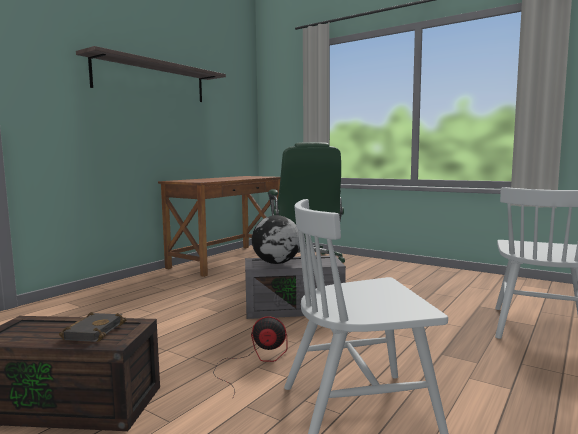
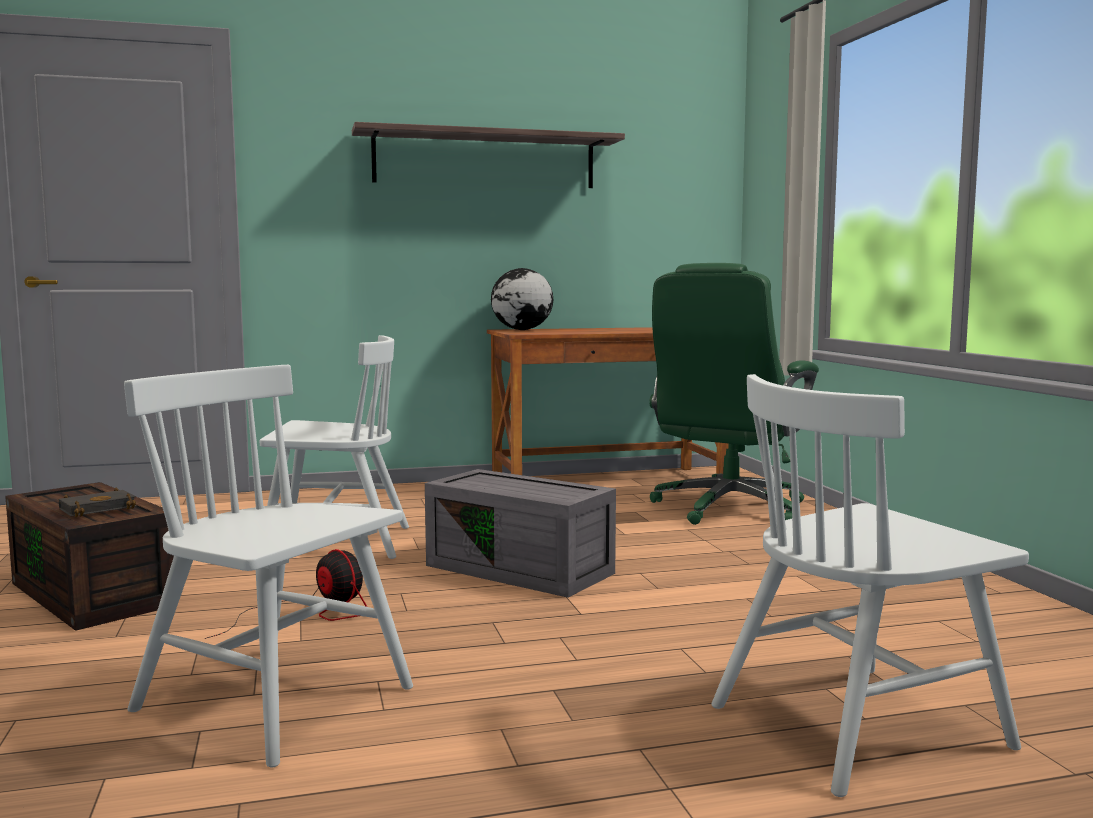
camera: 40 degrees right, 0 degrees up
(165, 321) = (336, 543): none -> white chair
(276, 263) = (489, 482): globe -> globe (521, 330)

